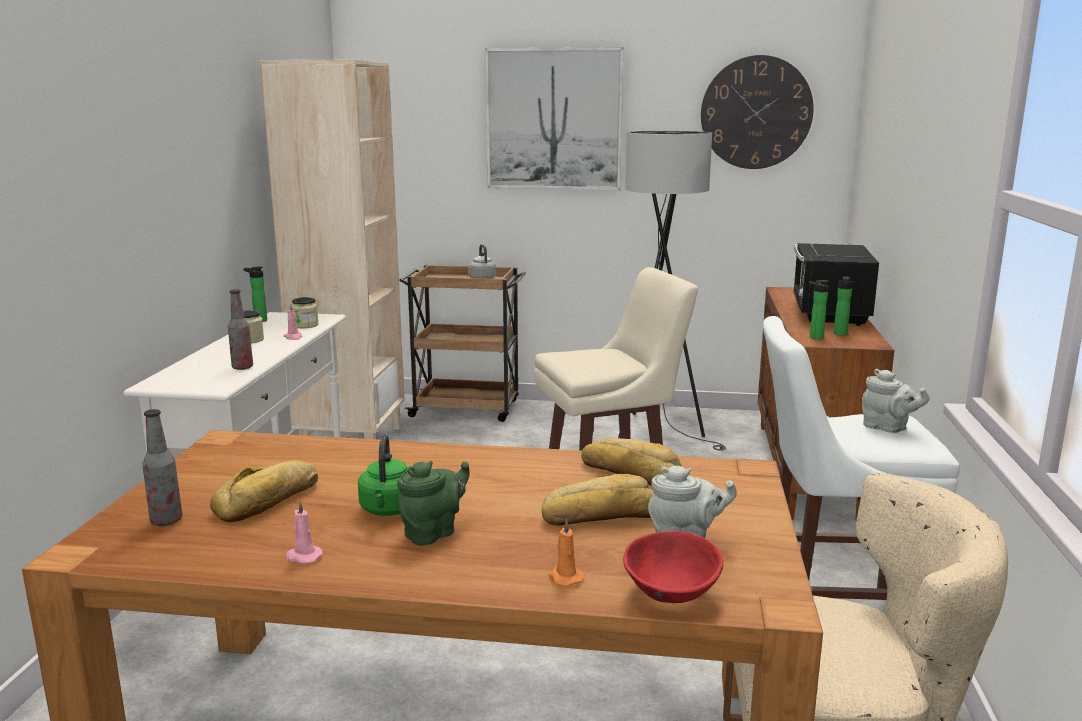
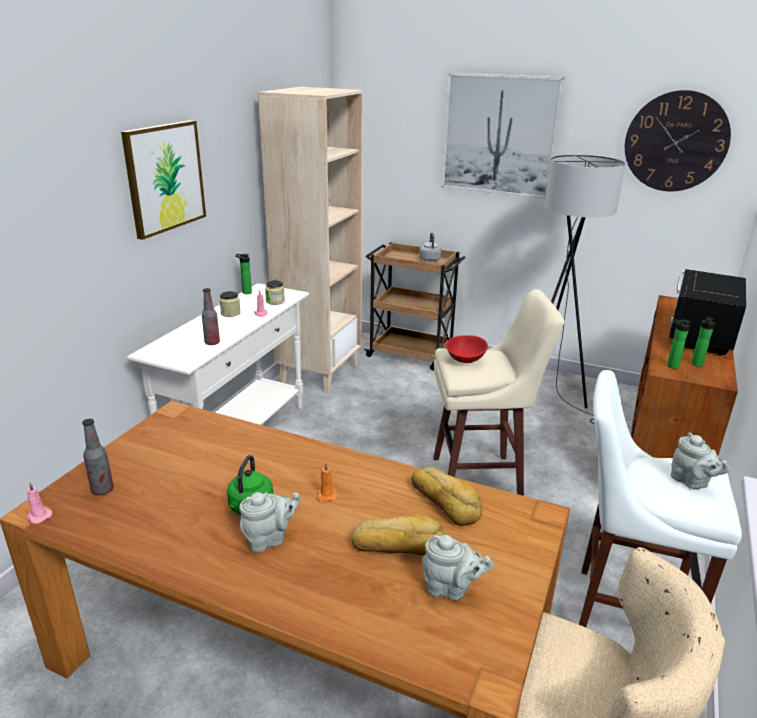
camera: 15 degrees right, 10 degrees up
(160, 151) = (165, 177): none -> picture
(270, 500) = (176, 481): bread -> none
(303, 557) = (171, 546): pink candle -> pink candle (38, 516)
(433, 532) = (269, 539): green teapot -> grey teapot
(565, 577) = (340, 609): orange candle -> orange candle (326, 495)
(671, 593) = (412, 646): red bowl -> red bowl (465, 360)

